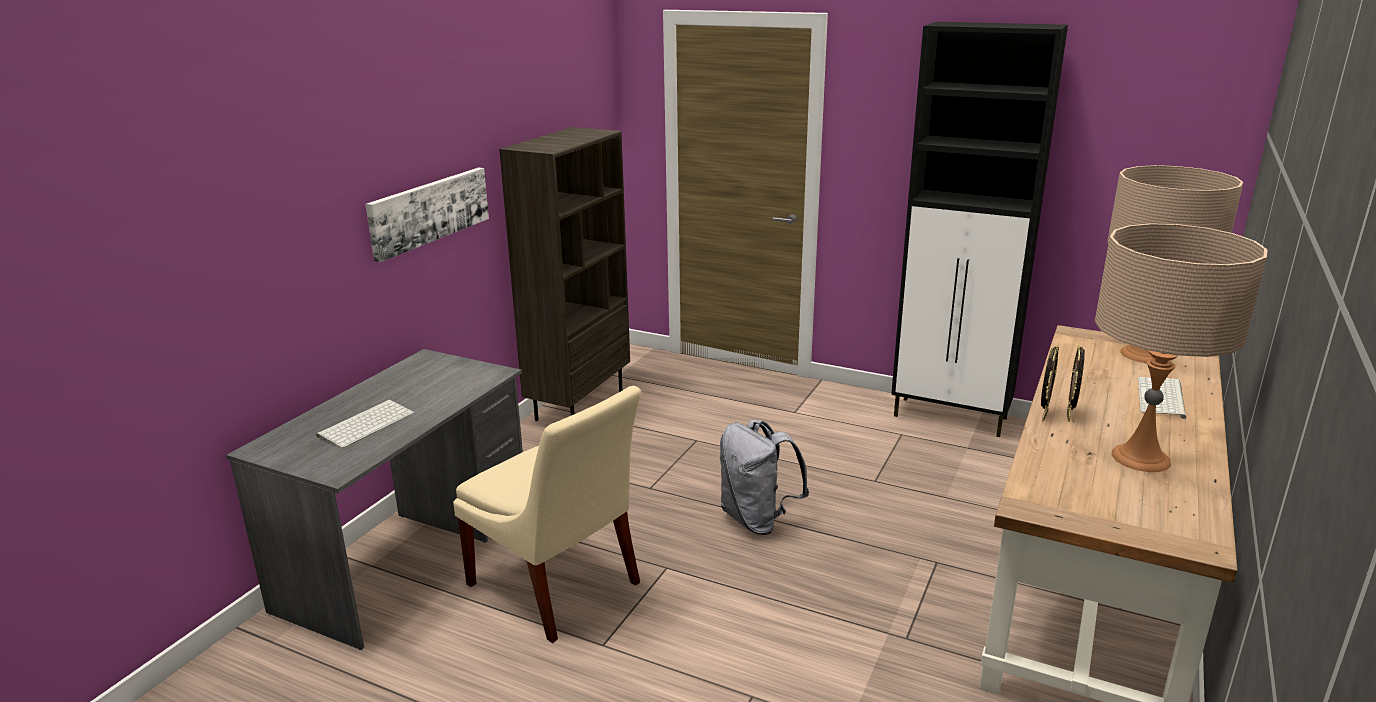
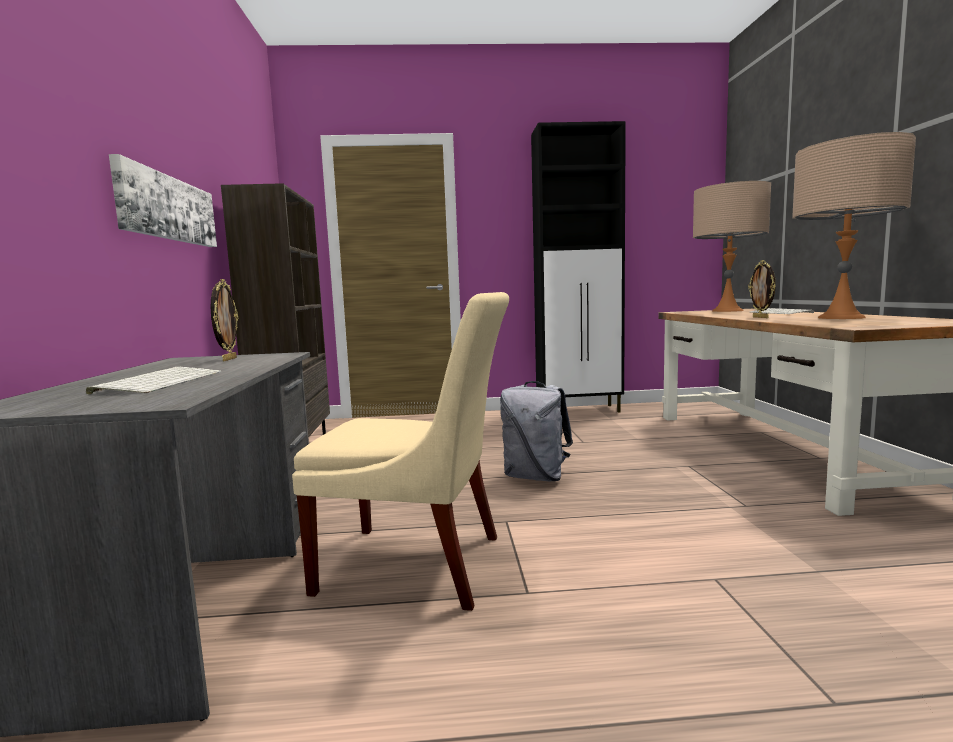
camera: 30 degrees left, 15 degrees down
(1043, 415) = (748, 318): picture frame -> picture frame (228, 359)

